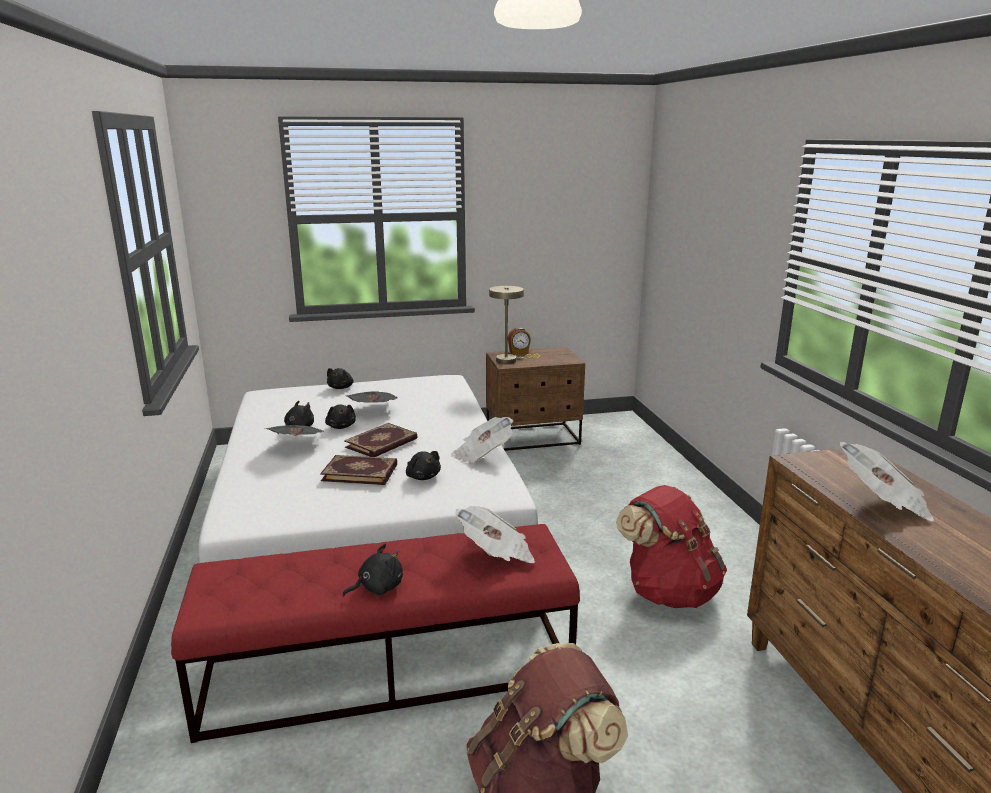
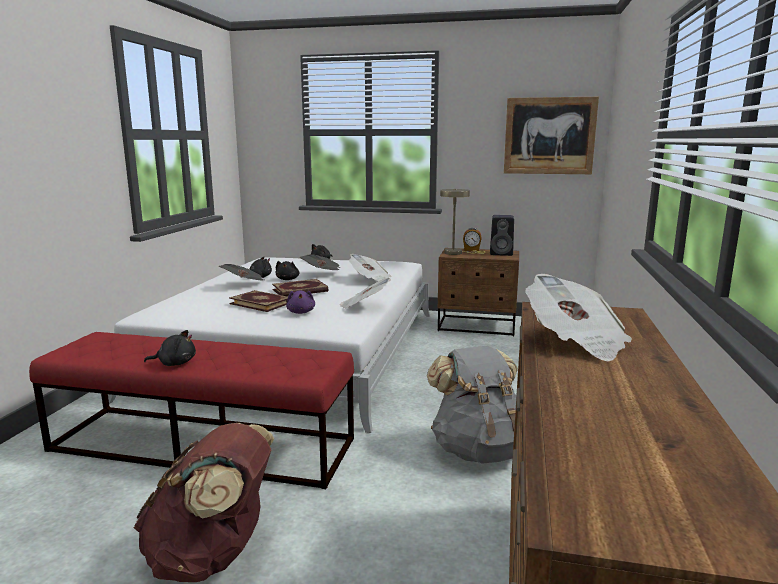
camera: 25 degrees right, 5 degrees down
(422, 477) = (301, 312): black plush toy -> purple plush toy
(496, 553) = (283, 361): newspaper -> newspaper (370, 280)
(556, 354) = (502, 253): none -> black speaker
(589, 217) = (549, 136): none -> picture
(668, 591) = (479, 450): red backpack -> grey backpack

